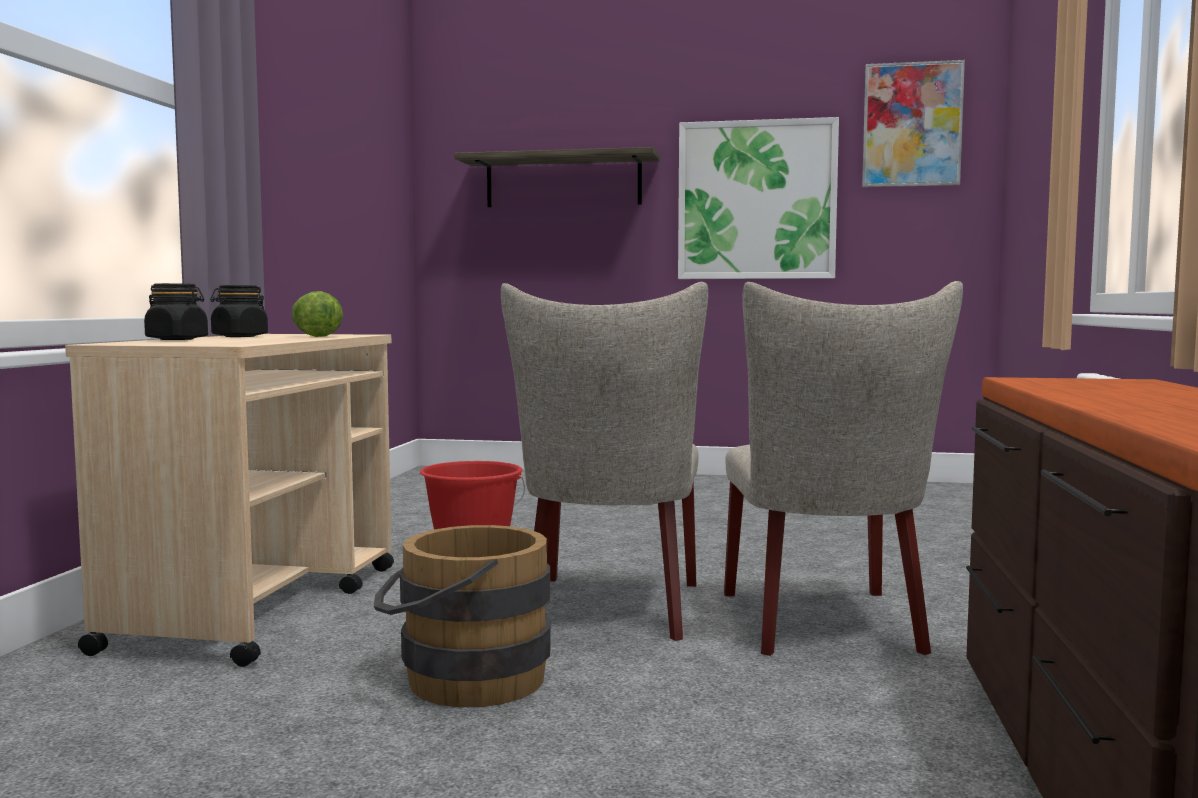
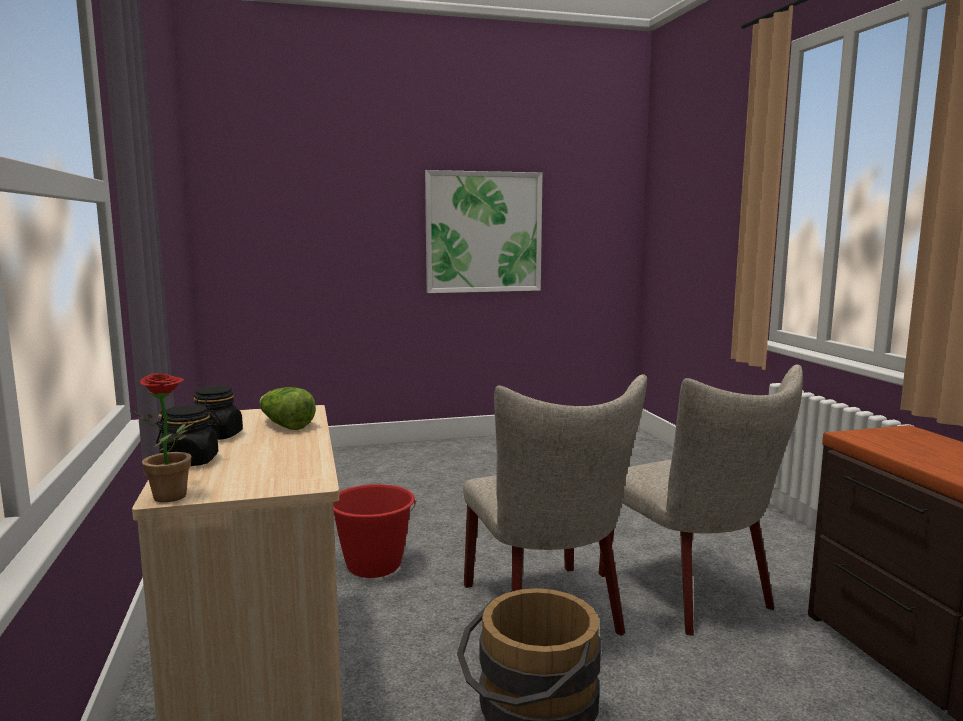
camera: 25 degrees left, 5 degrees up
(110, 343) = (176, 497): none -> potted plant
(563, 182) = (330, 214): shelf -> none
(912, 125) = (588, 180): picture -> none

